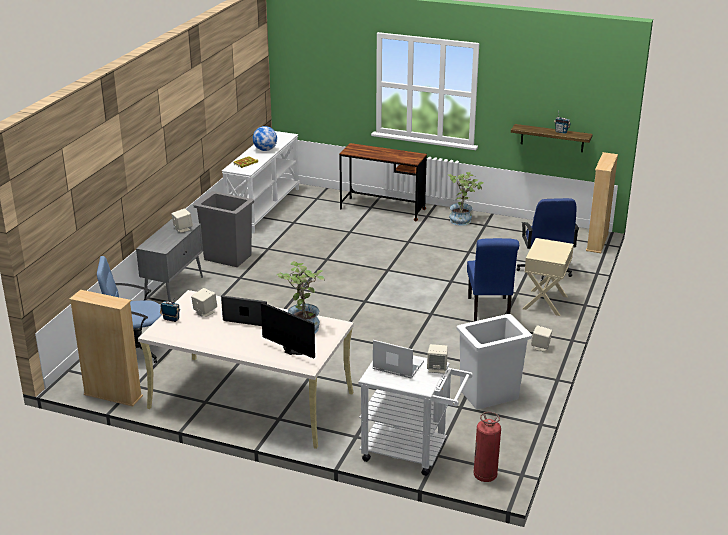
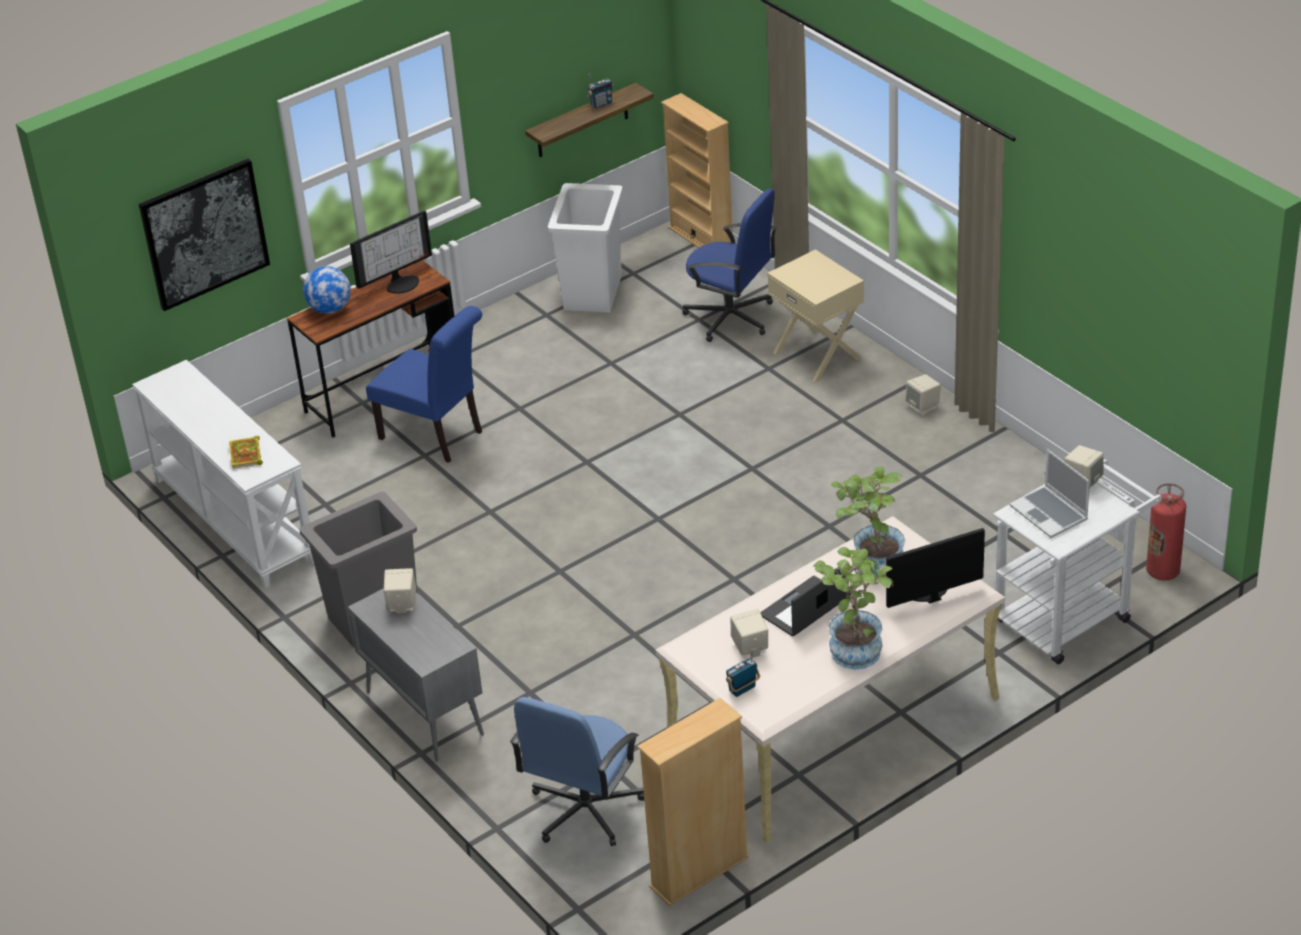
camera: 55 degrees left, 10 degrees up
(265, 150) = (214, 416): globe -> globe (330, 309)
(327, 80) = (204, 233): none -> picture
(397, 366) = (1050, 513): laptop -> laptop turned 90 degrees counterclockwise
(403, 155) = (401, 283): none -> monitor
(463, 220) = (506, 328): potted plant -> potted plant (855, 647)
(489, 312) = (798, 414): blue chair -> blue chair (436, 436)
(490, 395) = (997, 497): white trash can -> white trash can (593, 292)

